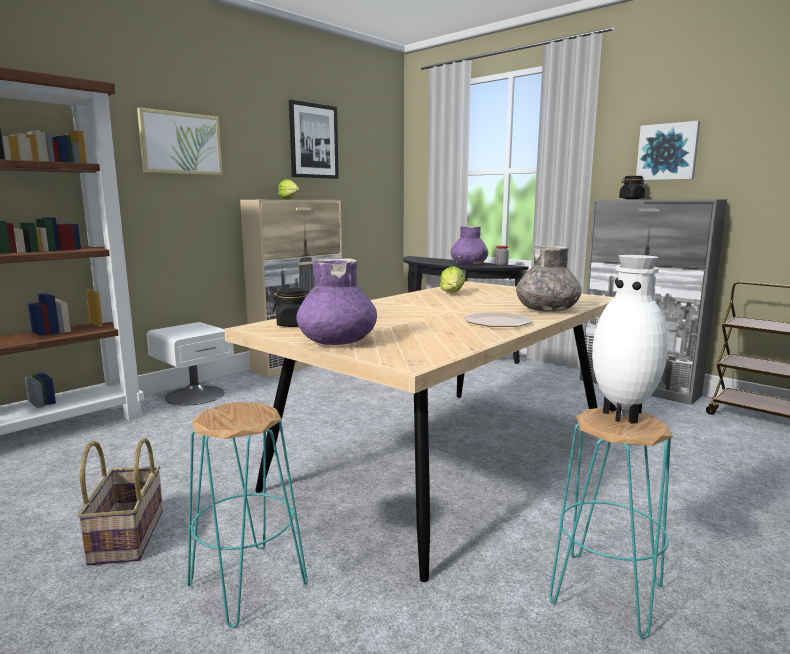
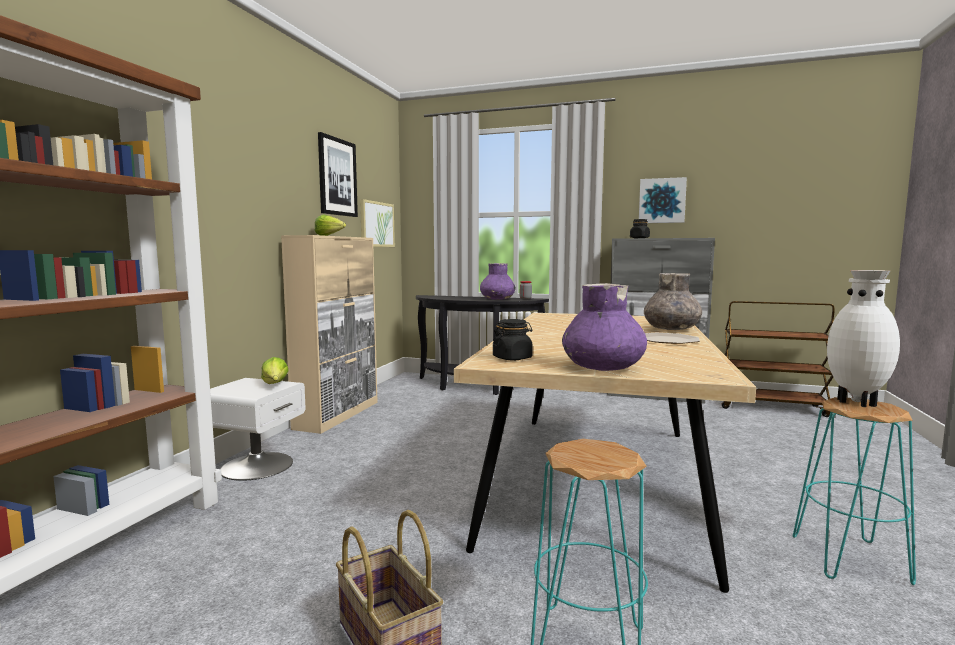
camera: 25 degrees left, 5 degrees down
(181, 143) = (226, 168): picture -> picture (376, 224)
(452, 293) = (558, 322): lettuce -> lettuce (275, 385)

